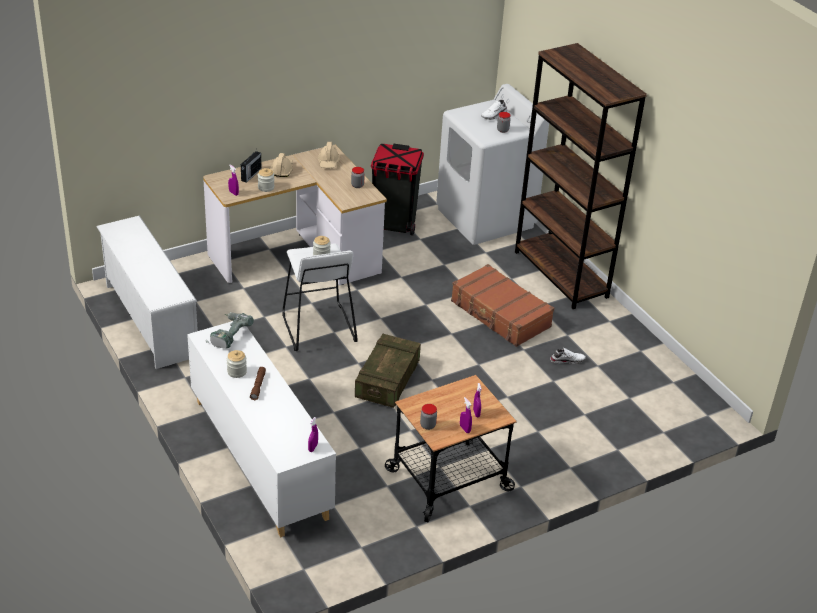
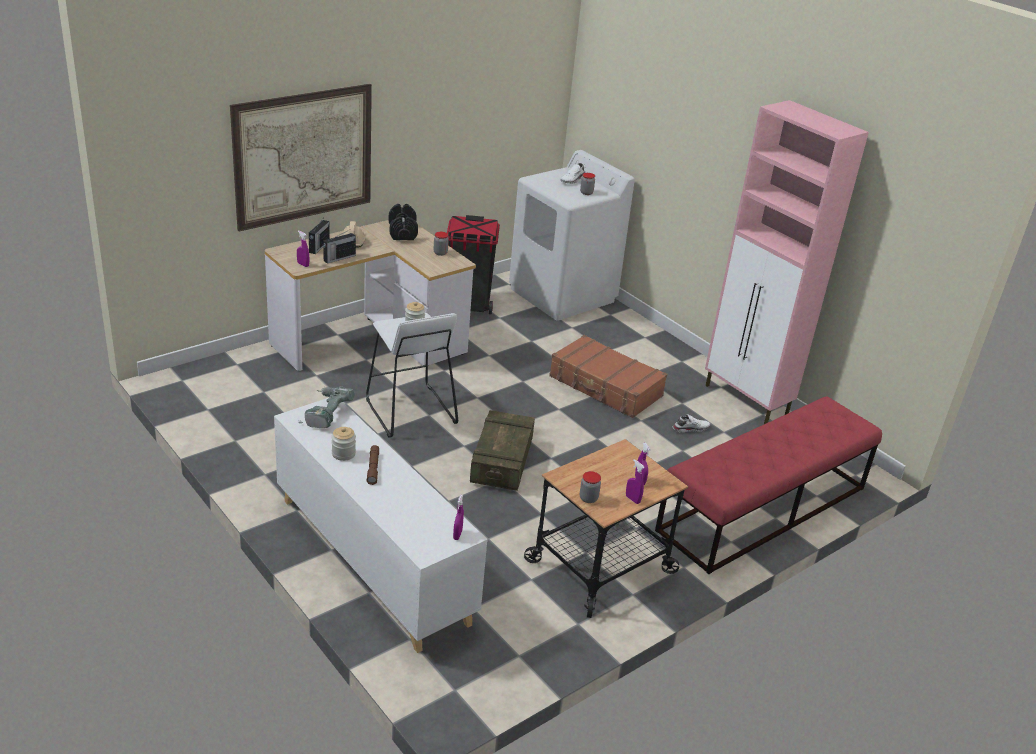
camera: 10 degrees left, 5 degrees down
(149, 320) = (212, 415): white shoe rack -> none
(239, 96) = (304, 156): none -> picture
(266, 187) = (339, 258): jar -> radio
(328, 162) = (403, 232): beige hard hat -> black dumbbell
(561, 274) = (656, 345): brown bookcase -> none
(608, 441) = (762, 509): none -> red bench
(630, 336) = (747, 400): none -> pink cabinet

